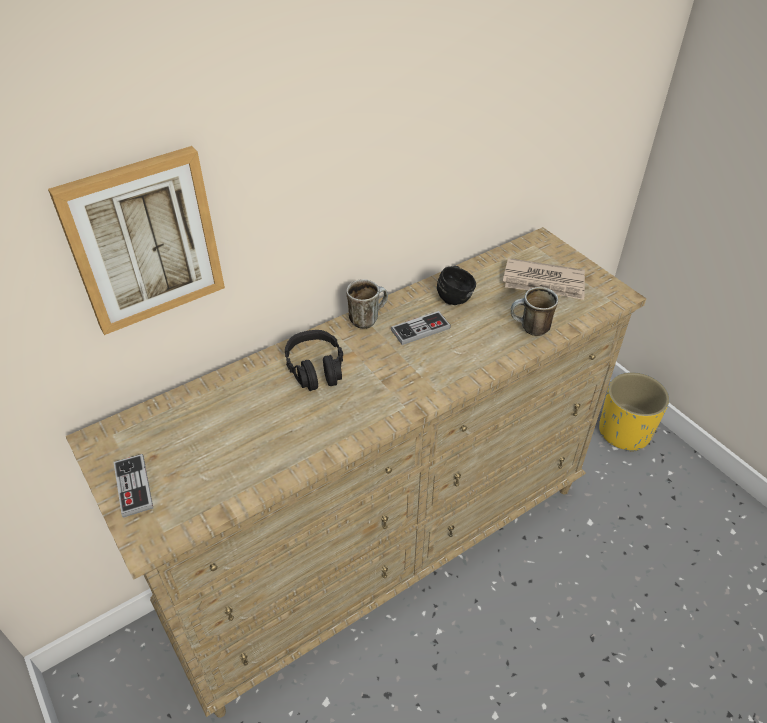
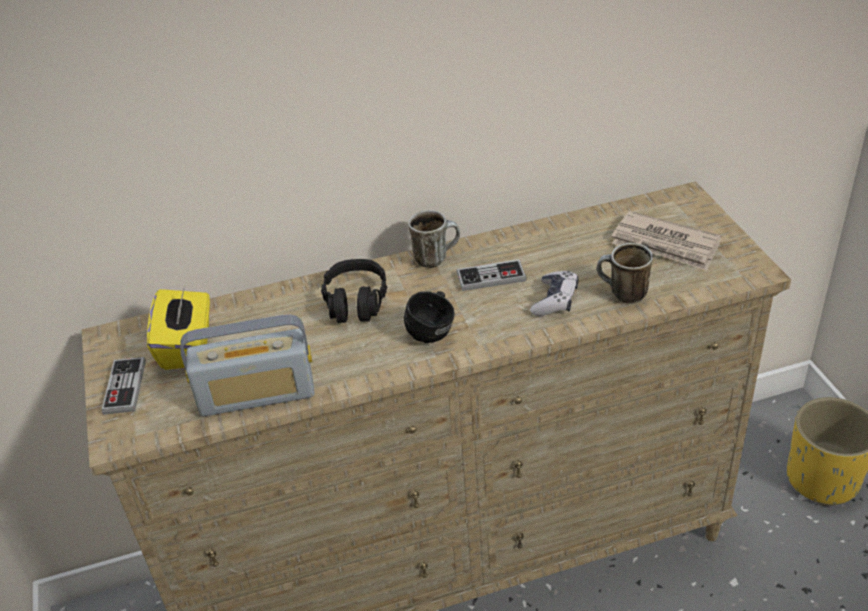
camera: 20 degrees right, 5 degrees down
(144, 240) = (173, 131): picture -> none
(179, 435) = (188, 346): none -> yellow tissue box
(264, 470) = (257, 395): none -> radio
(455, 296) = (549, 246): black mug -> black mug (434, 331)
(480, 342) = (555, 300): none -> game controller

